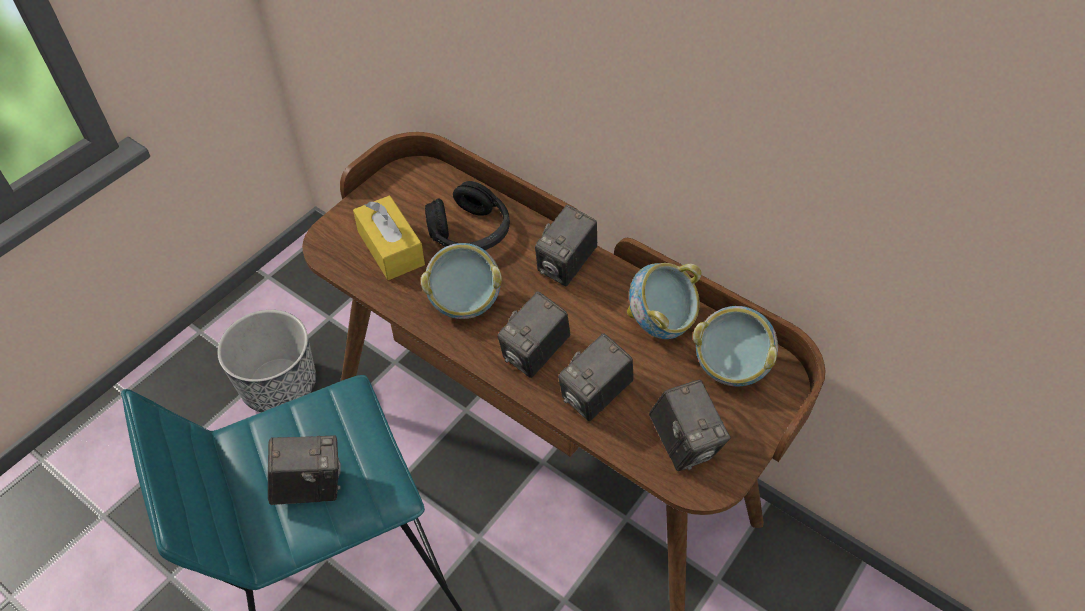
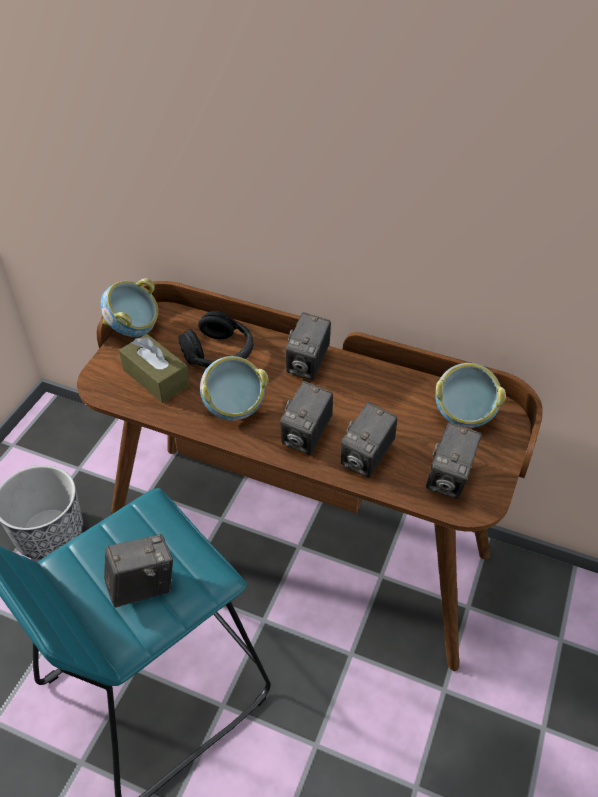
camera: 15 degrees left, 5 degrees down
(391, 248) = (156, 378): yellow tissue box -> brown tissue box
(660, 323) = (398, 393): bowl -> bowl (134, 330)
(684, 443) = (449, 479): camera -> camera turned 60 degrees clockwise

